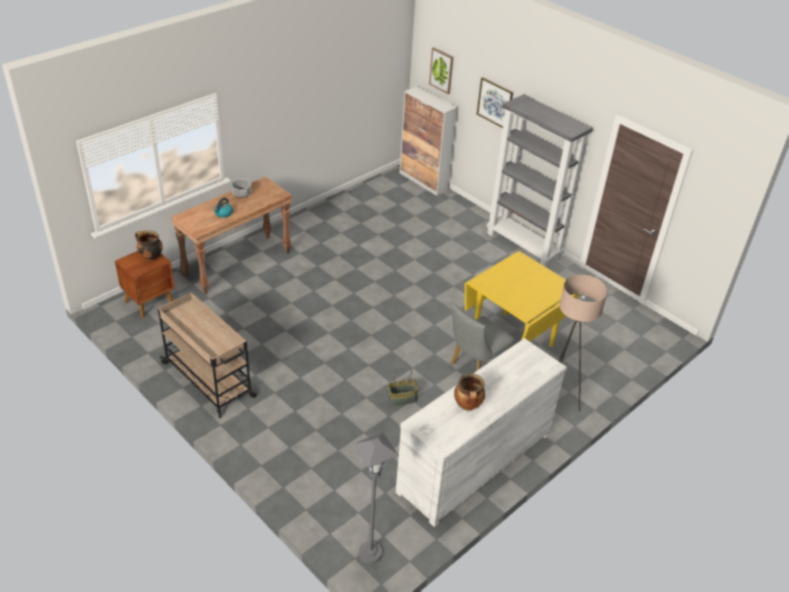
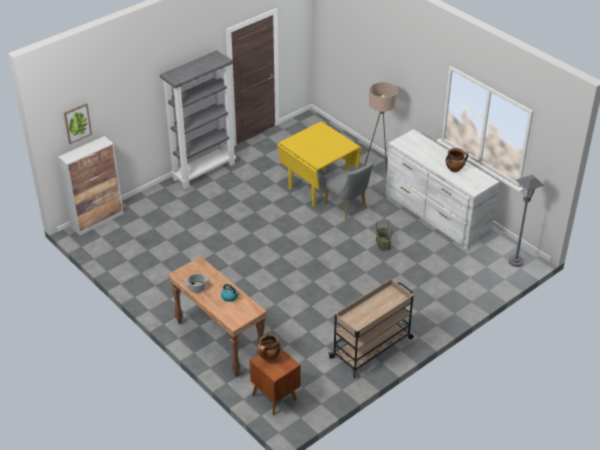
camera: 85 degrees left, 0 degrees up
(495, 103) = (135, 103): picture -> none

